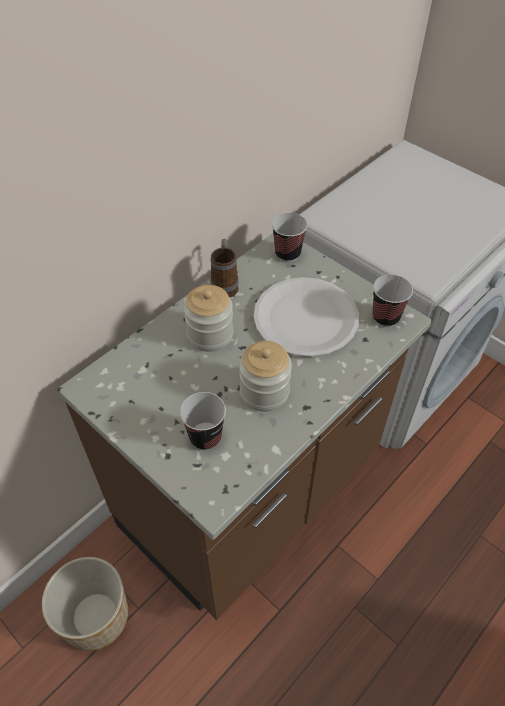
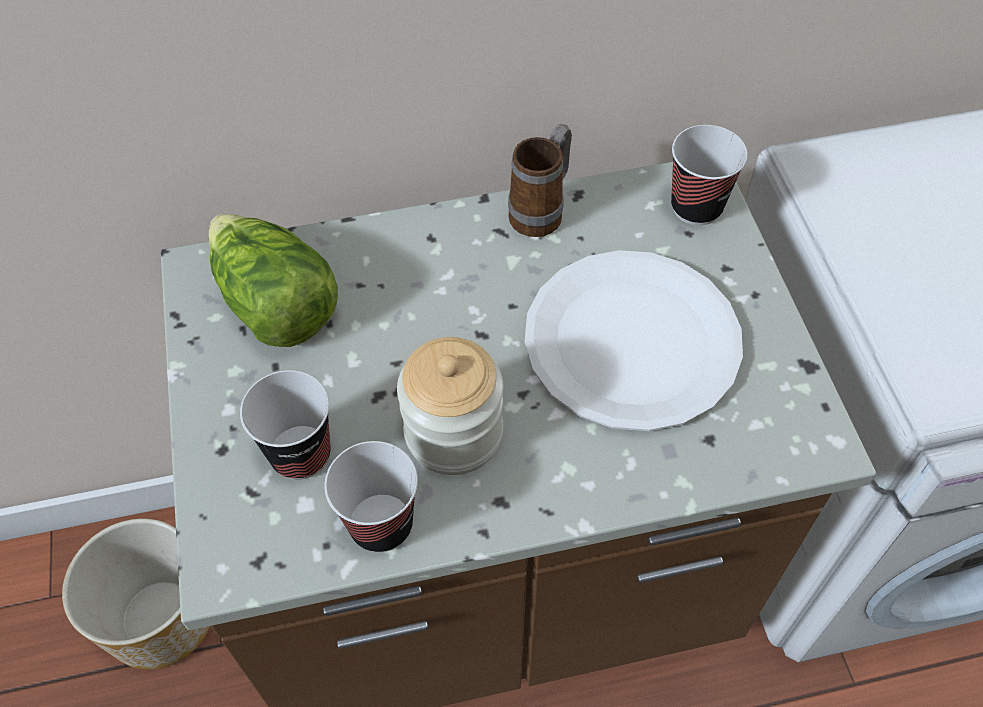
camera: 35 degrees right, 5 degrees up
(137, 383) = (274, 304): none -> lettuce
(210, 335) = (448, 285): jar -> none
(385, 317) = (784, 419): cup -> cup (381, 525)

